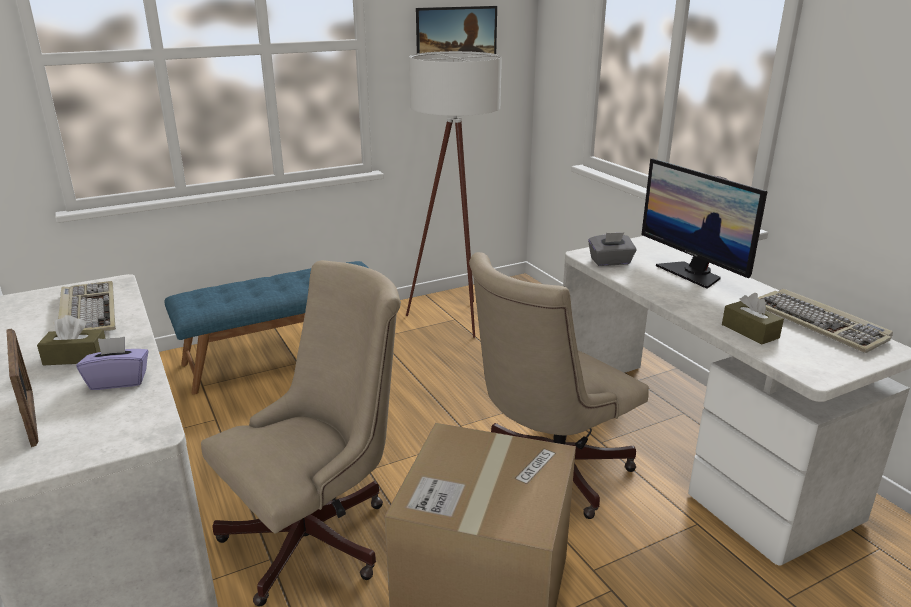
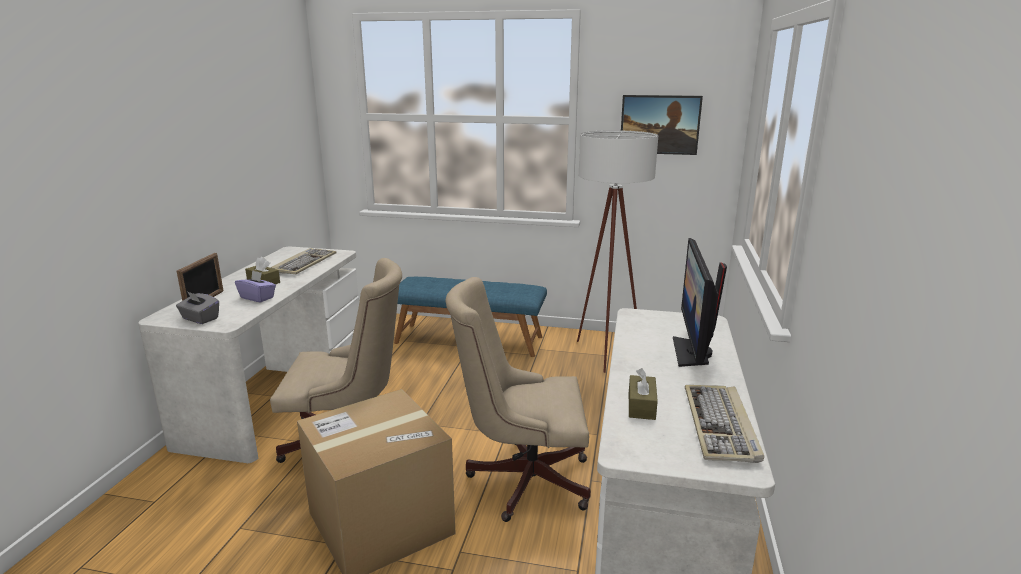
camera: 40 degrees right, 5 degrees down
(610, 262) = (641, 324): grey tissue box -> grey tissue box (200, 319)

